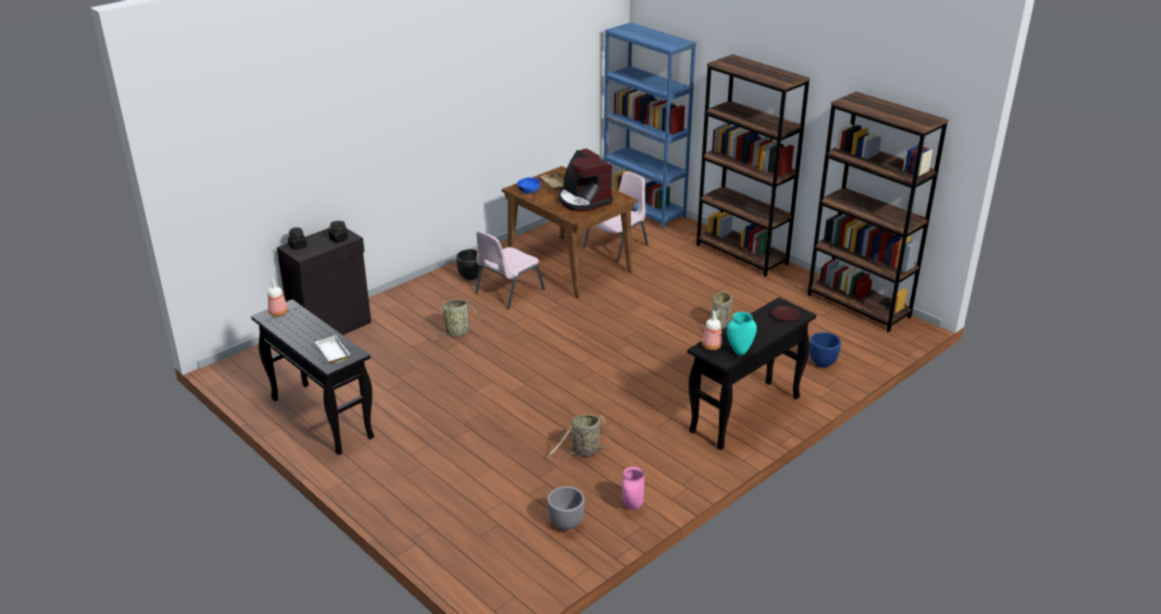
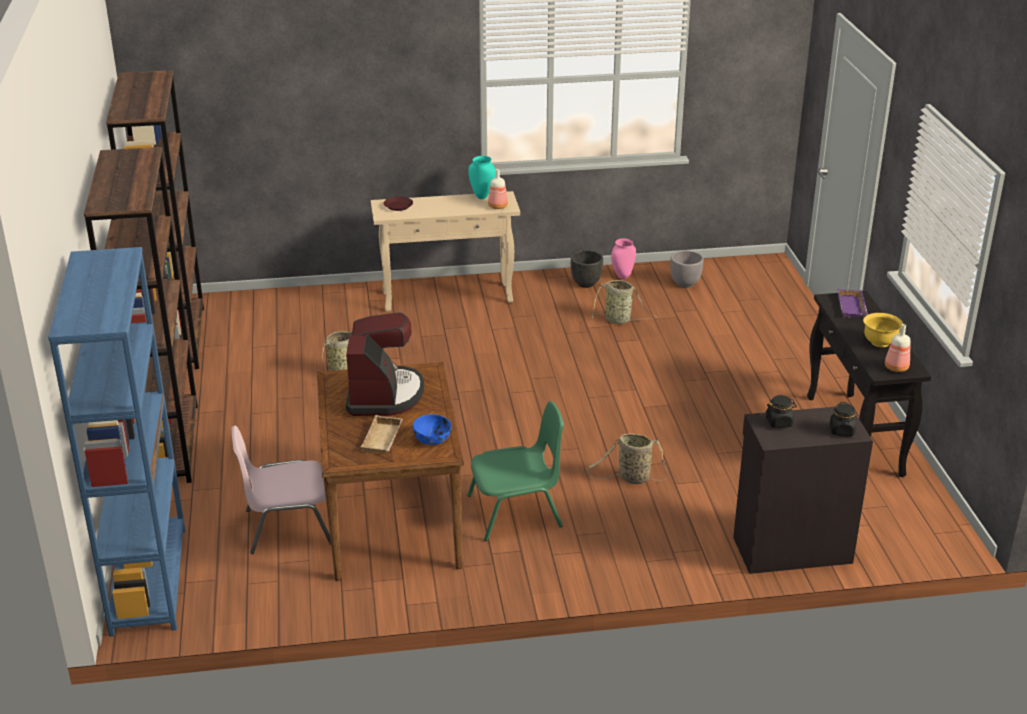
camera: 145 degrees left, 0 degrees up
(298, 329) = (879, 342): none -> yellow bowl
(331, 353) = (853, 307): white tray -> purple tray
(470, 277) = (542, 559): black planter -> black planter (586, 283)
(508, 292) = (516, 512): pink chair -> green chair
(745, 415) = (448, 297): black console table -> beige console table
(822, 363) = (313, 307): blue planter -> none

